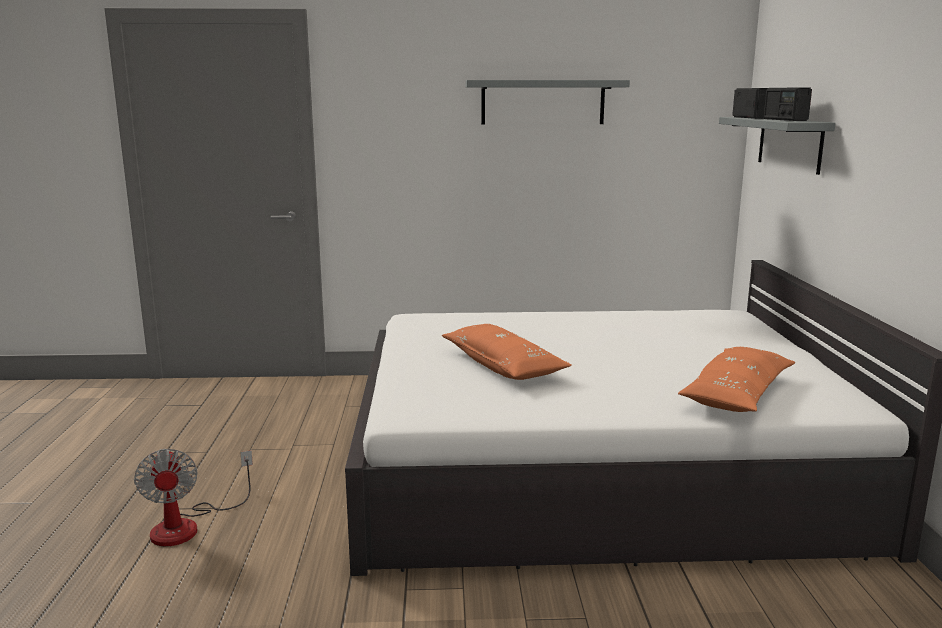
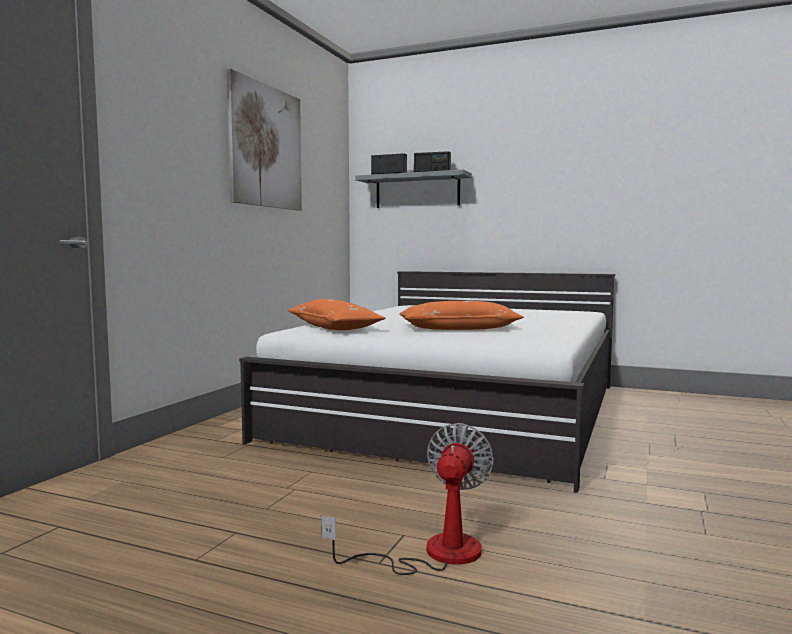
camera: 65 degrees left, 10 degrees down
(188, 525) = (433, 554): fan -> fan turned 75 degrees counterclockwise
(542, 102) = (266, 146): grey shelf -> picture
(737, 394) = (555, 316): orange pillow -> orange pillow (334, 327)

